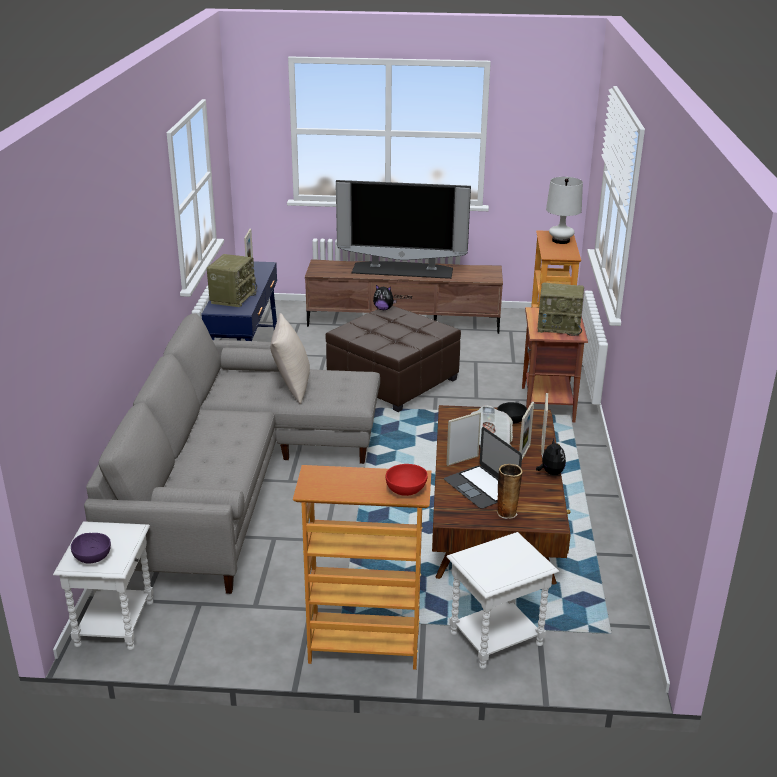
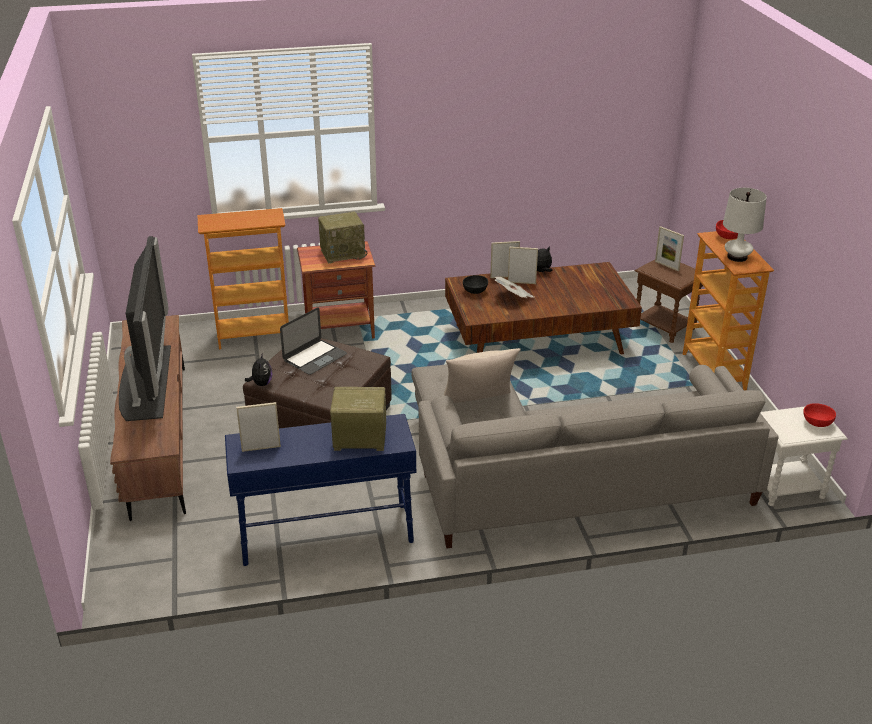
camera: 105 degrees left, 5 degrees up
(93, 557) = (816, 423): purple bowl -> red bowl
(462, 460) = (549, 305): picture frame -> picture frame (666, 266)
(481, 487) = (579, 294): laptop -> laptop (315, 357)
(497, 638) = (664, 326): white side table -> brown side table
(507, 512) = (604, 283): vase -> none
(559, 327) = (343, 253): radio -> radio turned 75 degrees clockwise
(560, 240) = (229, 219): white table lamp -> white table lamp (737, 257)

